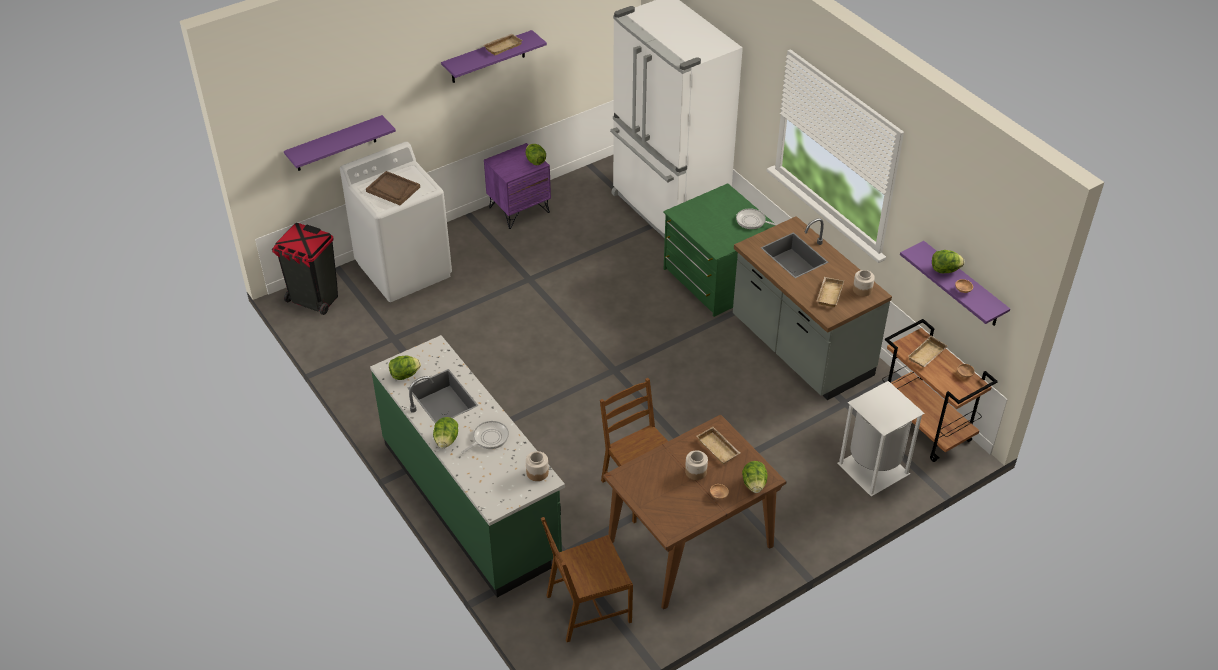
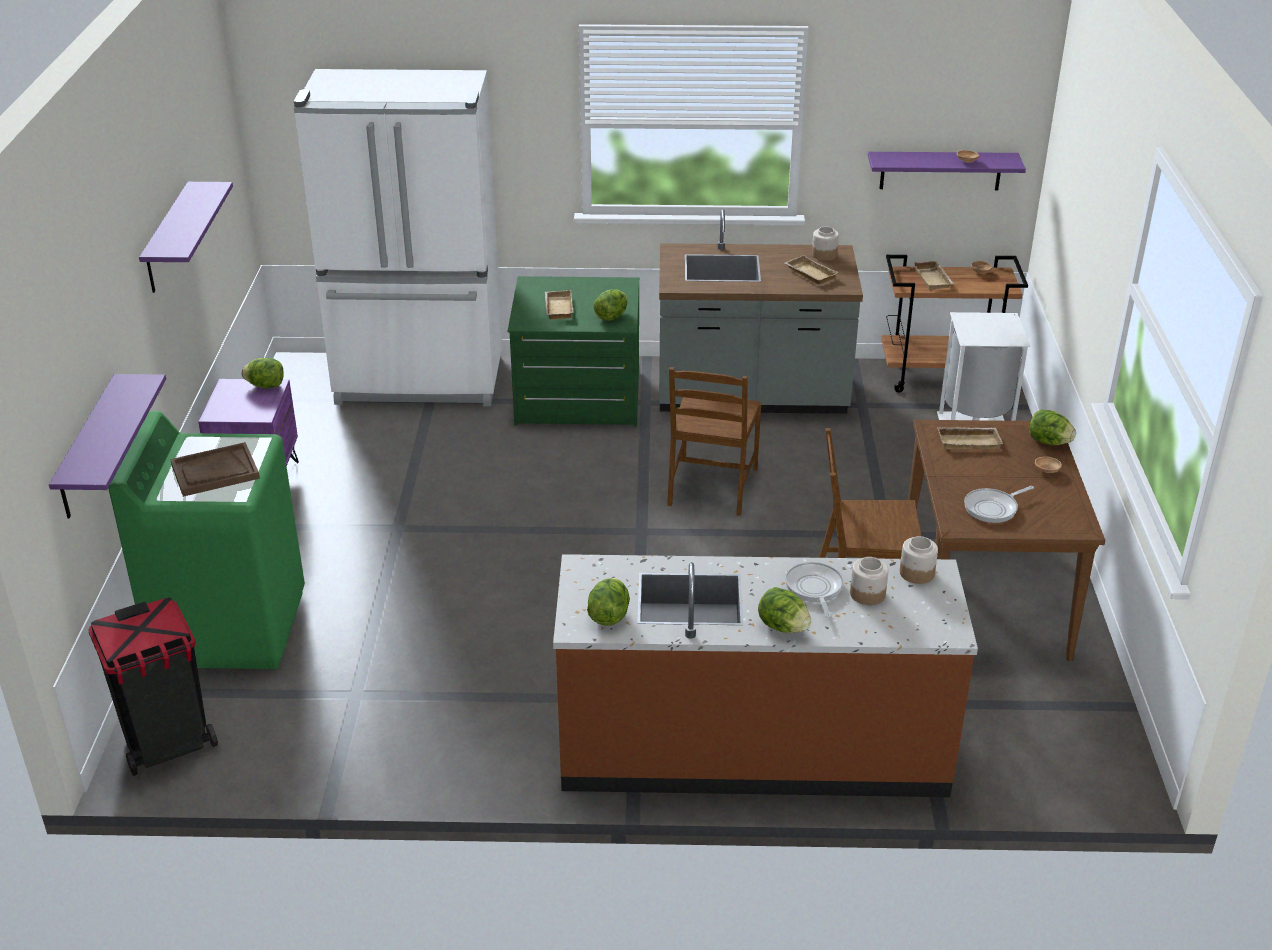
camera: 55 degrees left, 10 degrees down
(404, 269) = (230, 626): white washing machine -> green washing machine
(472, 500) = (752, 747): green counter -> brown counter
(503, 46) = (187, 208): beige tray -> beige tray (557, 308)
(587, 608) = (1028, 722): brown chair -> brown chair (712, 487)
(695, 472) = (995, 471): jar -> jar (868, 594)
(752, 221) = (603, 287): frying pan -> frying pan (993, 508)
(944, 270) = (926, 158): lettuce -> lettuce (611, 316)

